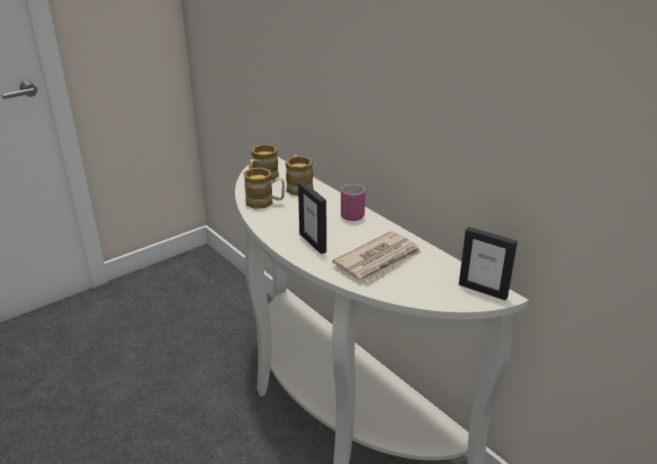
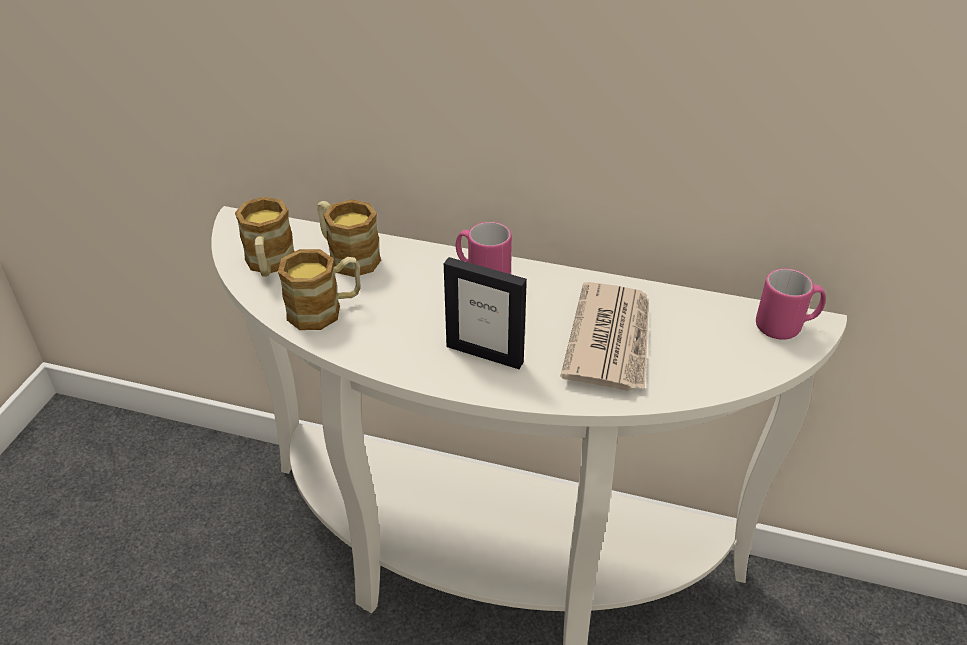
camera: 35 degrees left, 10 degrees up
(483, 290) = (786, 326): picture frame -> pink mug

